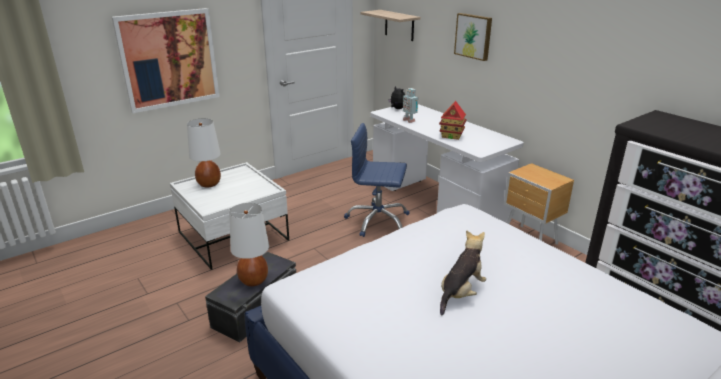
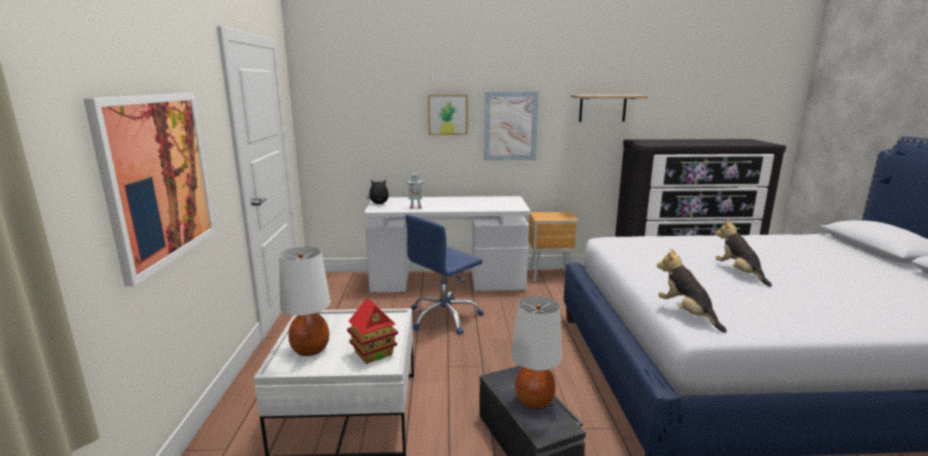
camera: 55 degrees left, 10 degrees down
(315, 276) = (686, 314): none -> plush toy
(399, 25) = (339, 119): shelf -> shelf (602, 108)
(451, 136) = (474, 206): toy house -> toy house (373, 353)
(527, 61) = (510, 126): none -> picture

